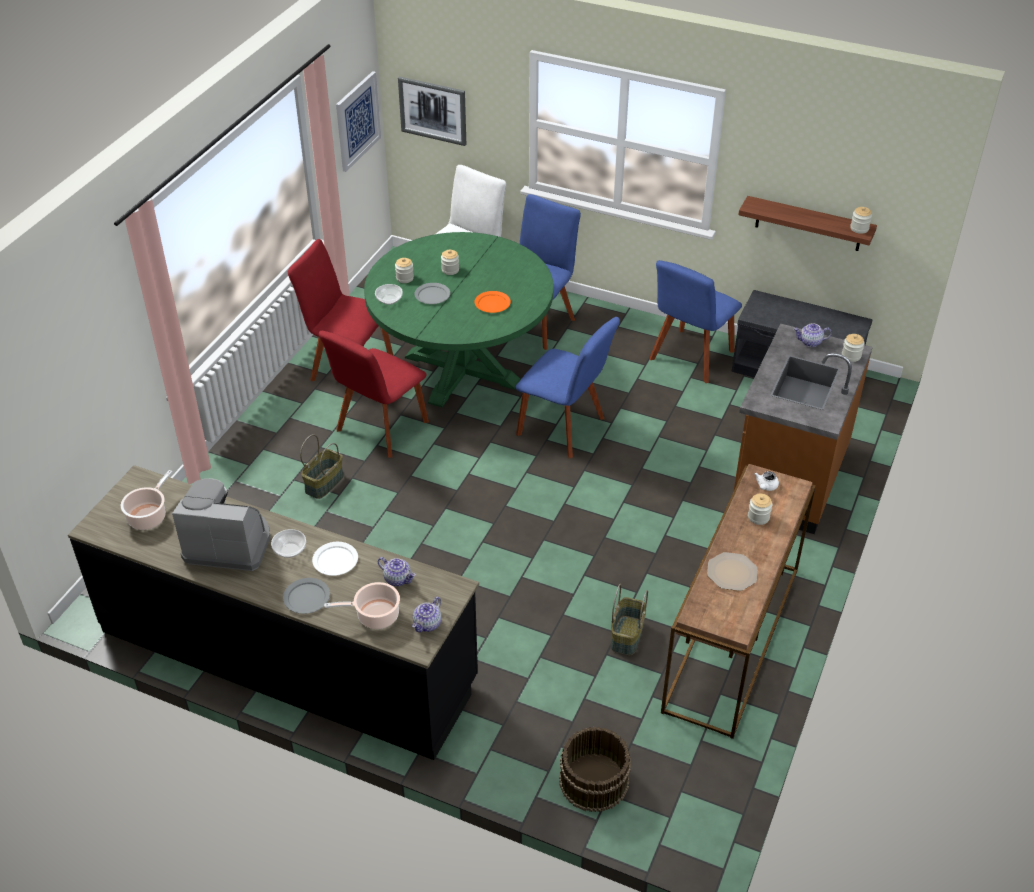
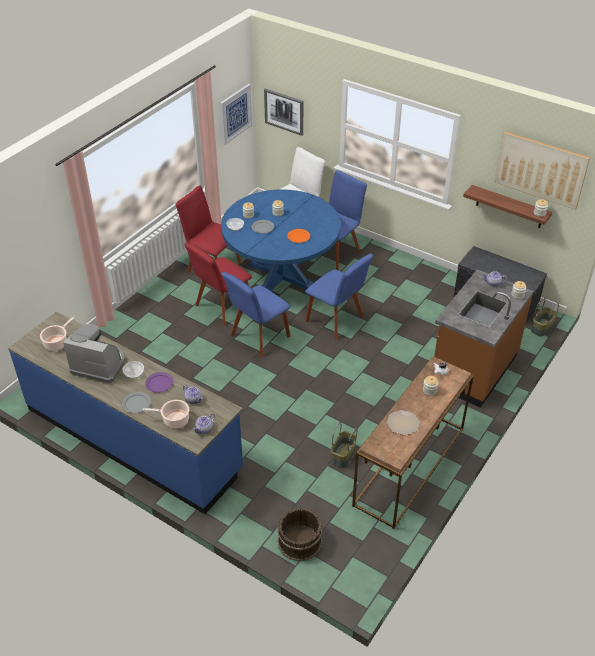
camera: 10 degrees right, 0 degrees up
(288, 655) = (133, 438): black counter -> blue counter
(324, 483) = (180, 336): basket -> basket (542, 327)
(335, 560) = (159, 383): white plate -> purple plate
(462, 369) = (281, 276): green dining table -> blue dining table
(690, 358) = (428, 285): blue chair -> blue chair (258, 337)
(857, 162) = (540, 169): none -> picture

